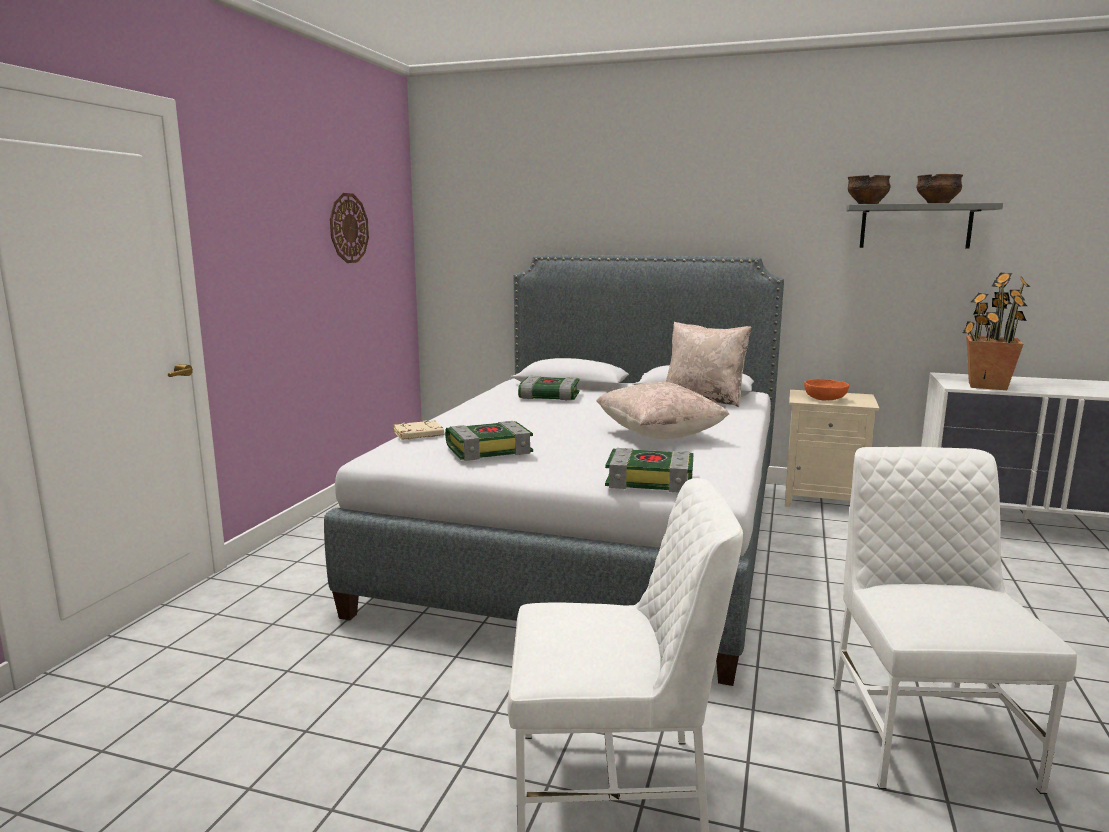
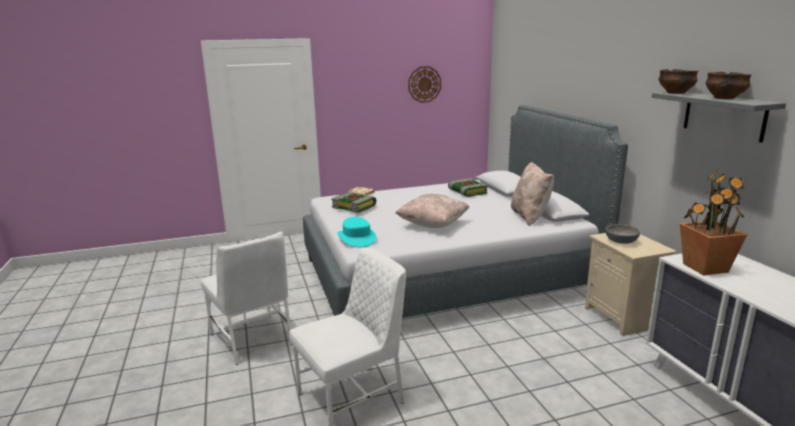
camera: 55 degrees right, 5 degrees up
(651, 480) = (356, 238): book -> turquoise hat
(825, 399) = (620, 241): orange bowl -> grey bowl

